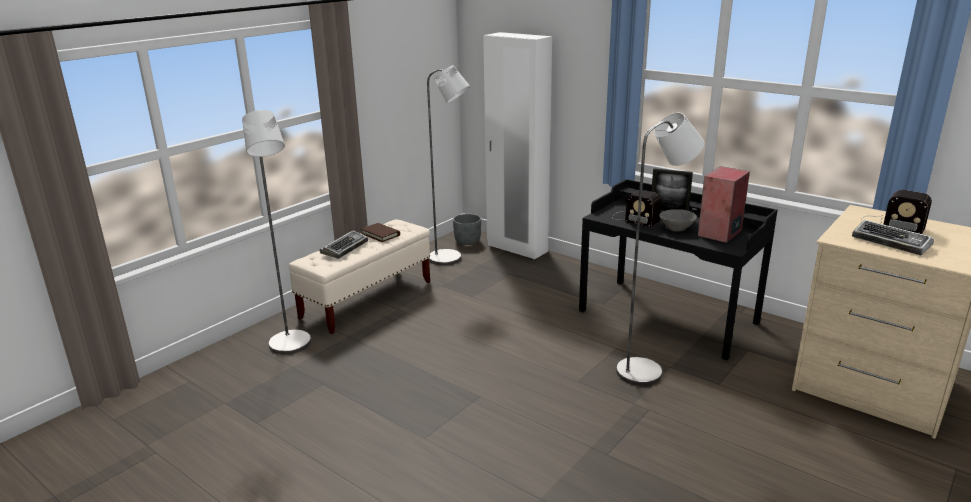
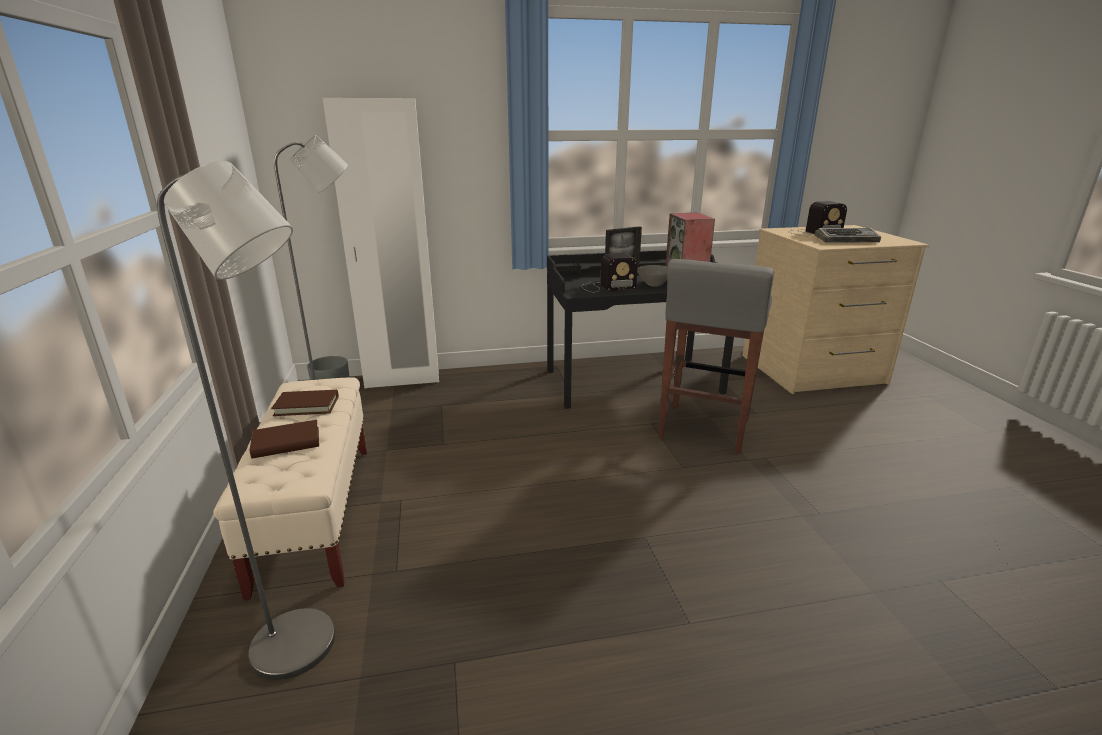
camera: 50 degrees left, 0 degrees up
(345, 248) = (286, 443): keyboard -> brown book
(647, 370) = (703, 429): grey floor lamp -> grey stool

